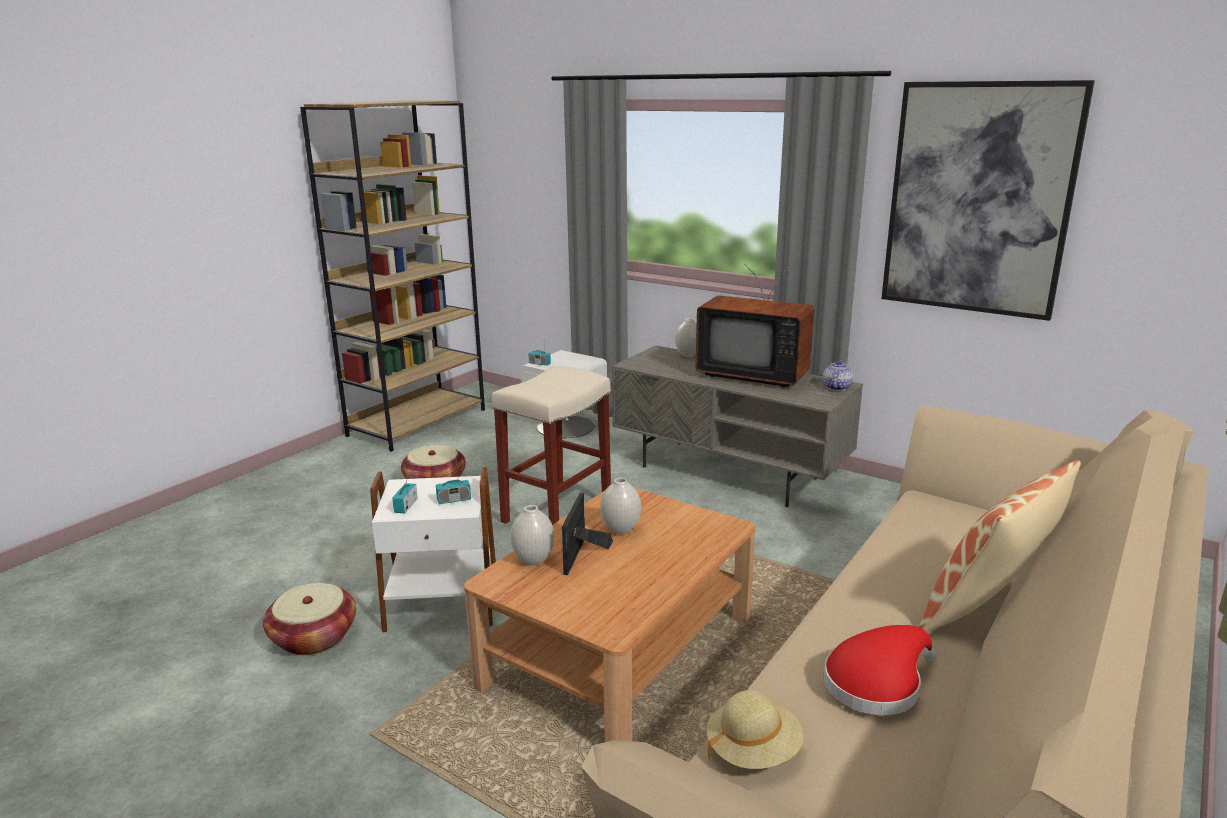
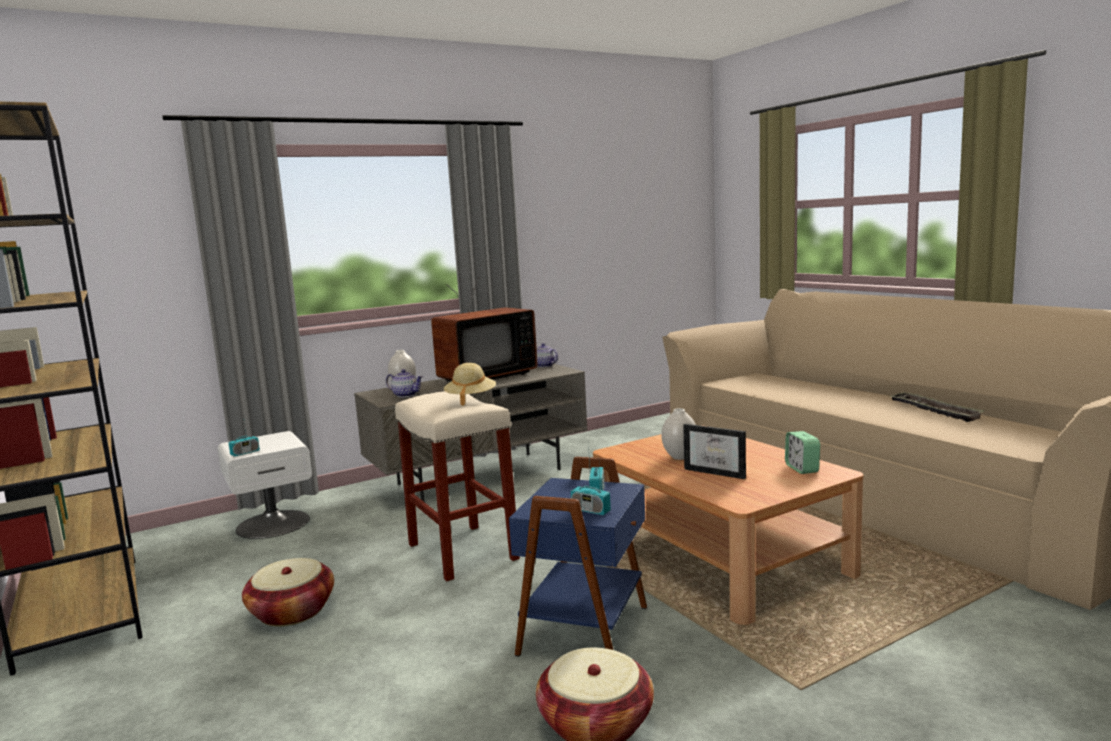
camera: 65 degrees left, 10 degrees down
(442, 604) = (587, 630): white side table -> blue side table
(534, 560) = (712, 486): white vase -> none
(616, 607) = (802, 469): none -> alarm clock
(659, 363) = (405, 395): none -> teapot
(753, 750) = (997, 442): beige hat -> beige hat (470, 399)
(876, 683) = (934, 411): red hat -> tray
(978, 199) = (577, 212): picture -> none
(987, 611) = (859, 389): pillow -> none

